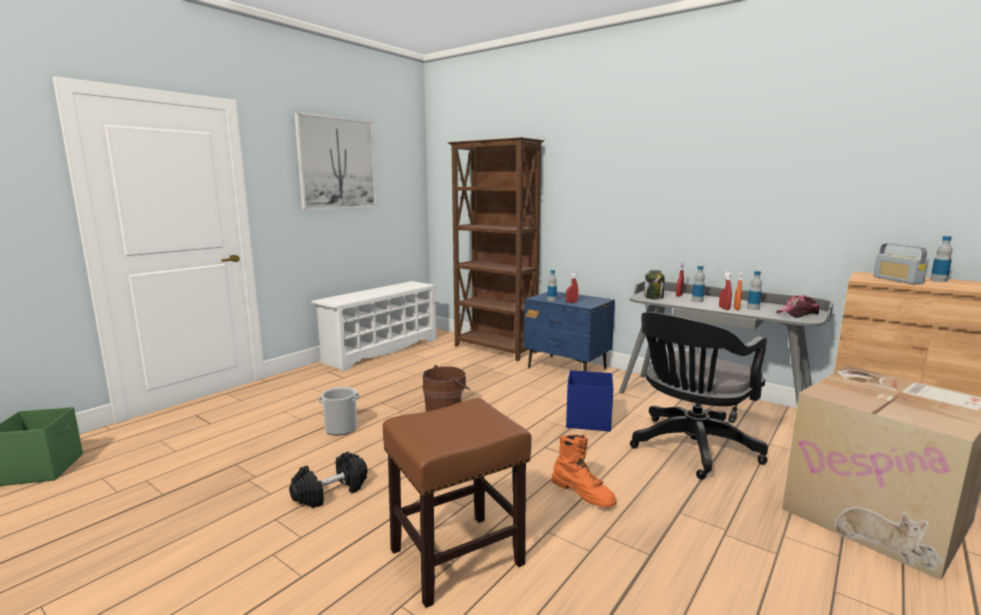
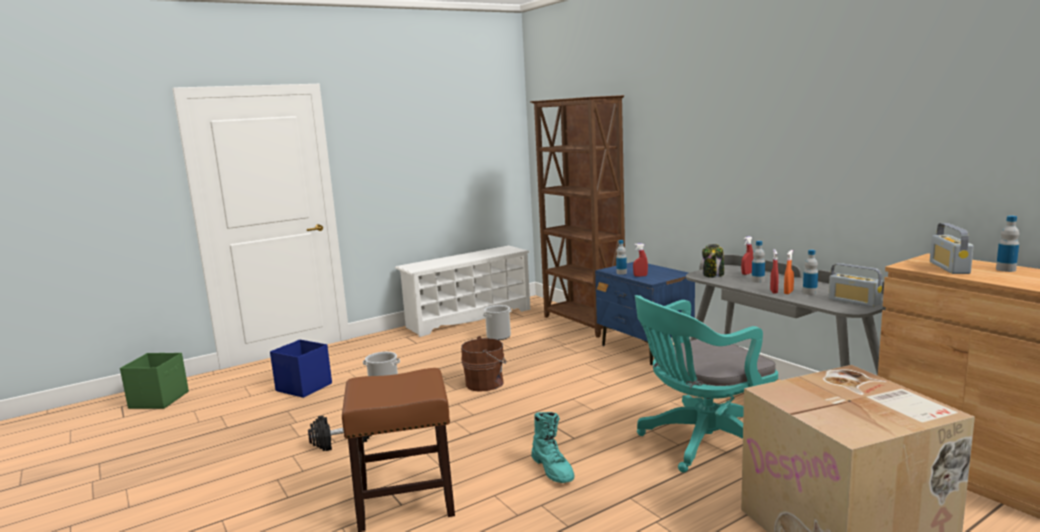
camera: 20 degrees right, 0 degrees up
(337, 163) = (421, 130): picture -> none
(424, 366) = (498, 336): none -> bucket
(583, 493) = (553, 469): orange boot -> turquoise boot
(587, 420) = (617, 404): blue storage box -> blue storage box (304, 387)
(690, 449) = (701, 443): black office chair -> turquoise office chair
(798, 314) = (854, 302): cap -> radio

